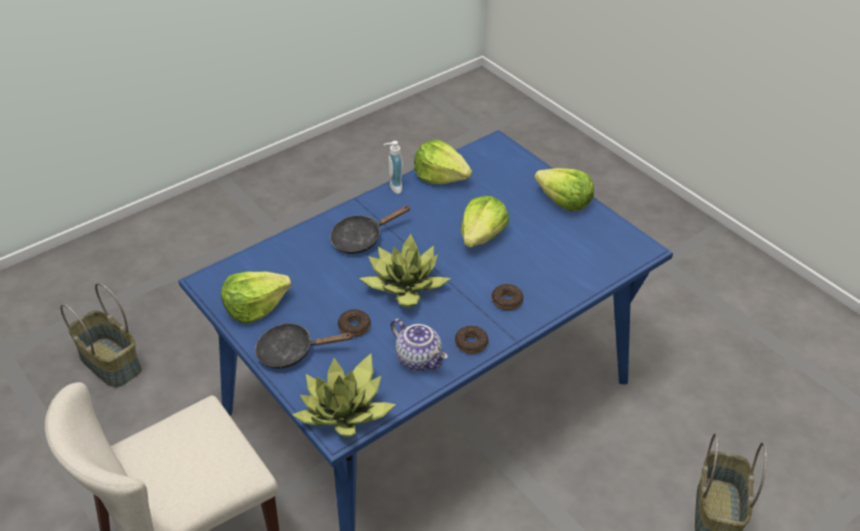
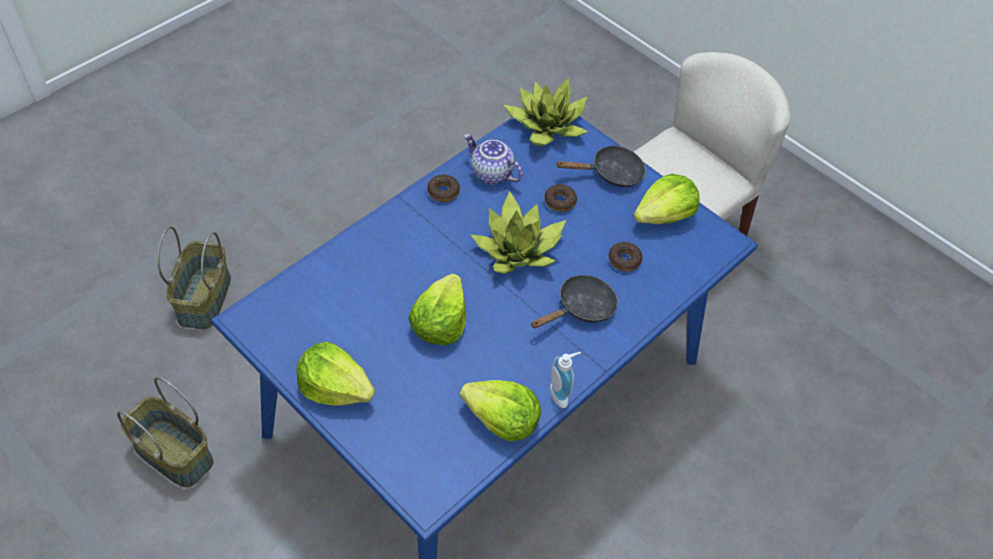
camera: 170 degrees right, 10 degrees up
(111, 362) = (842, 410): basket -> basket (172, 454)
(507, 300) = (409, 239): donut -> donut (624, 260)

